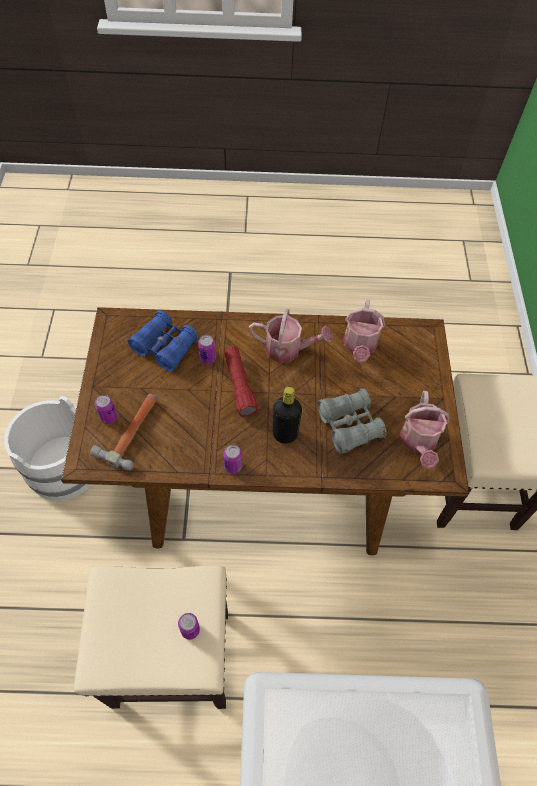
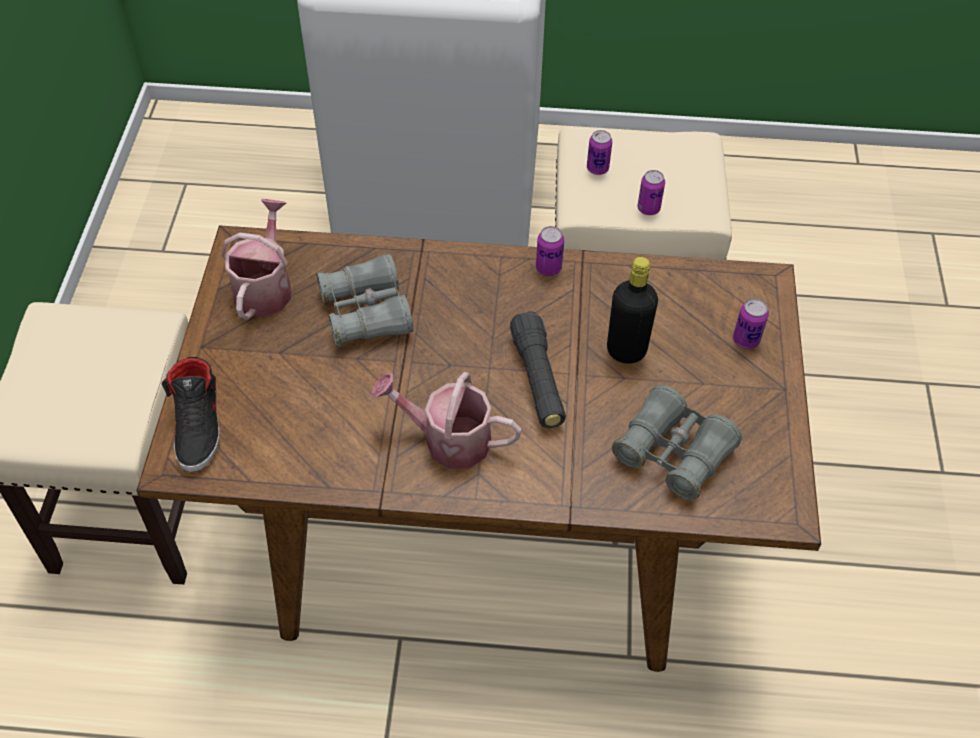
camera: 175 degrees left, 5 degrees down
(63, 466) = (836, 568): white bucket -> none
(132, 431) = (704, 319): hammer -> none
(165, 347) = (673, 453): blue binoculars -> grey binoculars
(208, 358) = (593, 428): can -> can (648, 208)
(239, 386) = (538, 379): red flashlight -> black flashlight
(285, 434) = (468, 305): black bottle -> black bottle (626, 351)
(359, 346) = (315, 439): watering can -> none
(424, 351) = (199, 425): none -> black shoe

